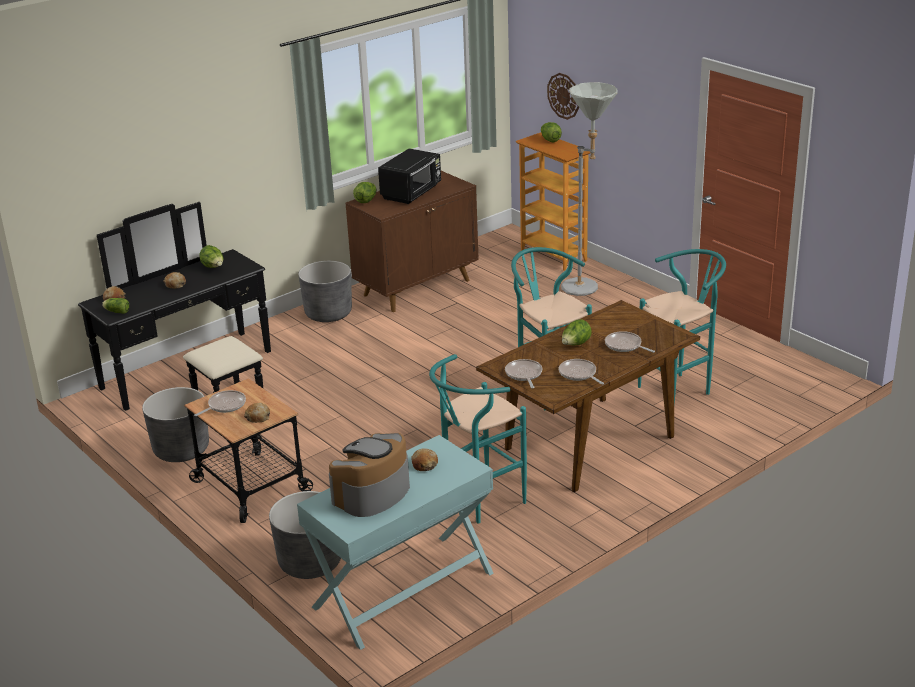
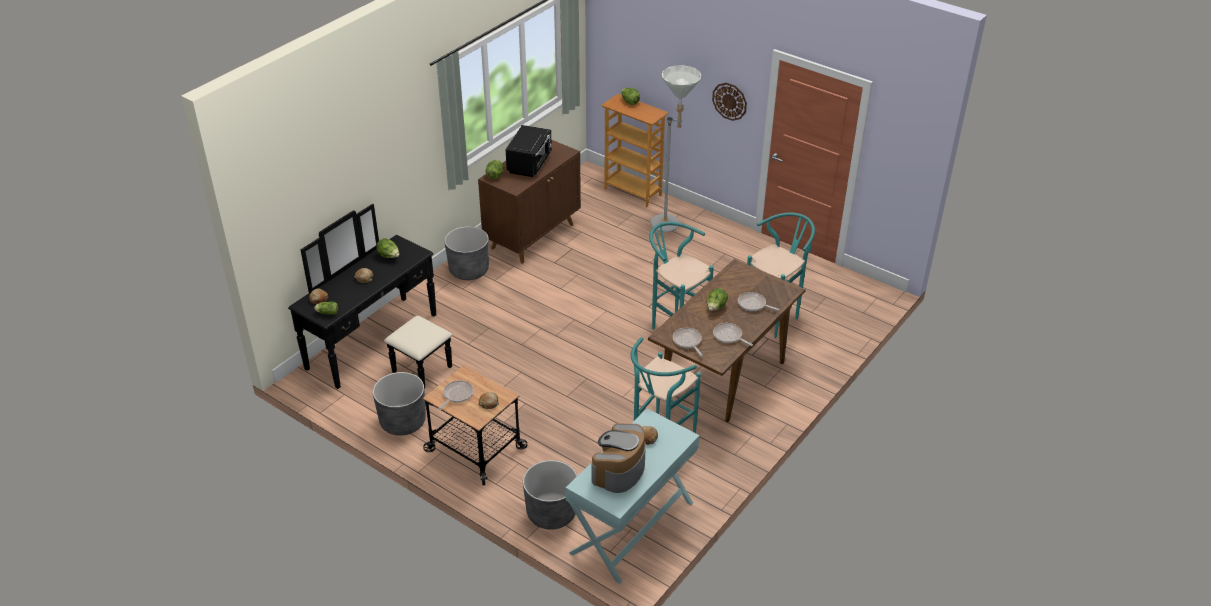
camera: 15 degrees left, 10 degrees up
(564, 96) = (640, 66): wall clock -> wall clock (729, 101)

